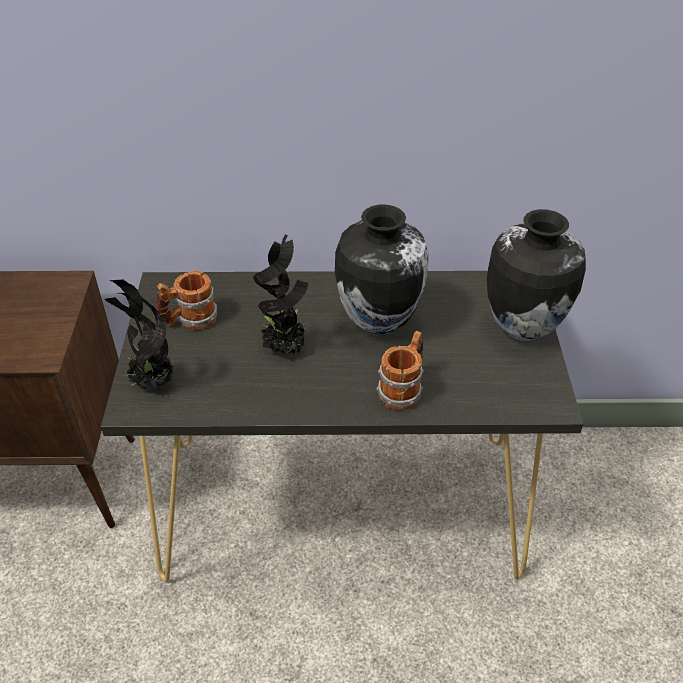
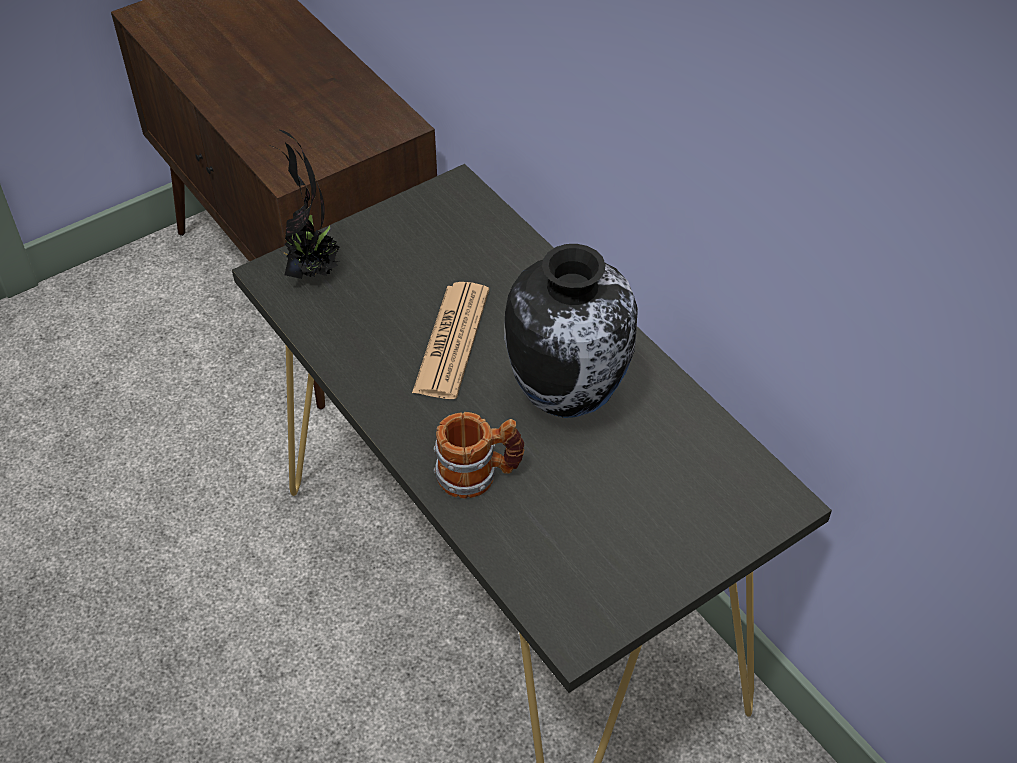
camera: 55 degrees right, 5 degrees up
(189, 320) = (425, 241): mug -> none
(286, 349) = (451, 341): potted plant -> newspaper
(521, 328) = (690, 542): vase -> none

